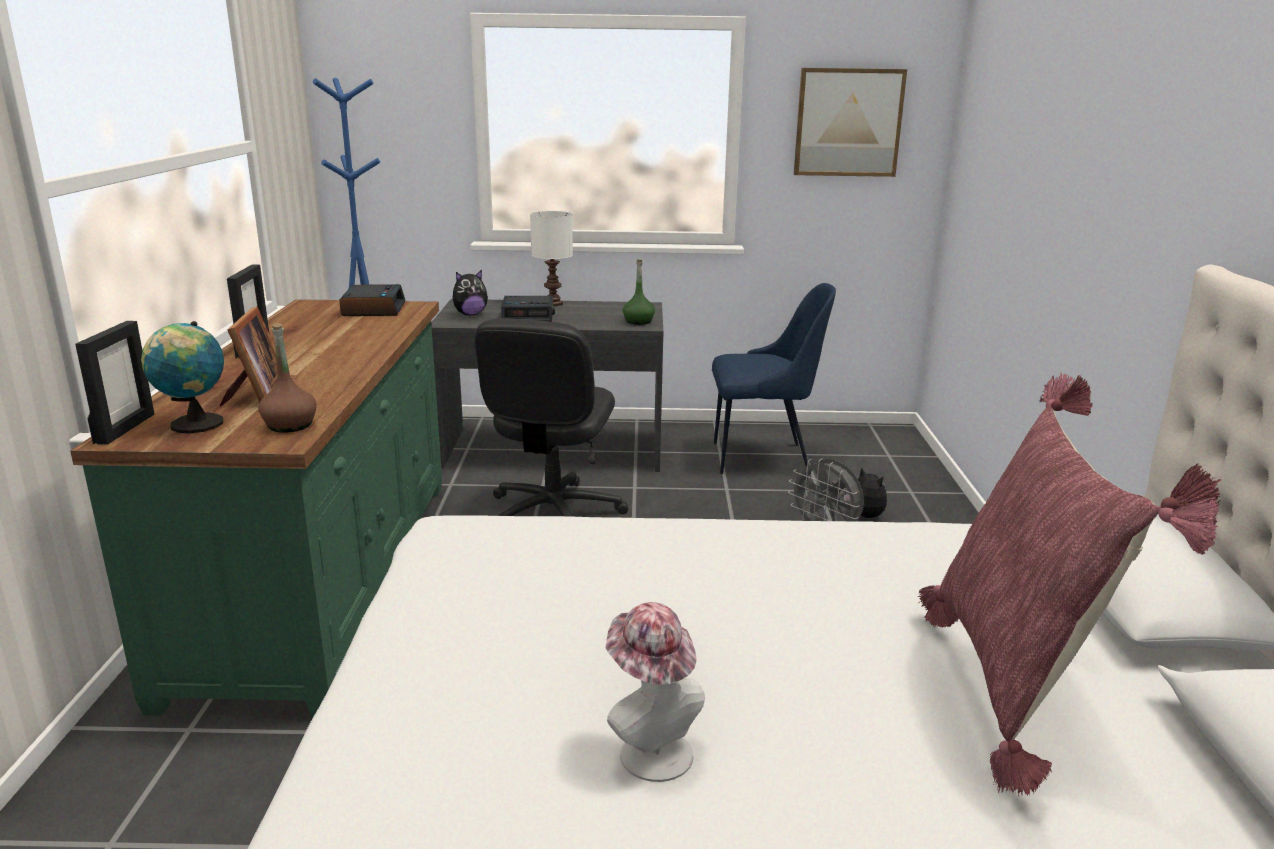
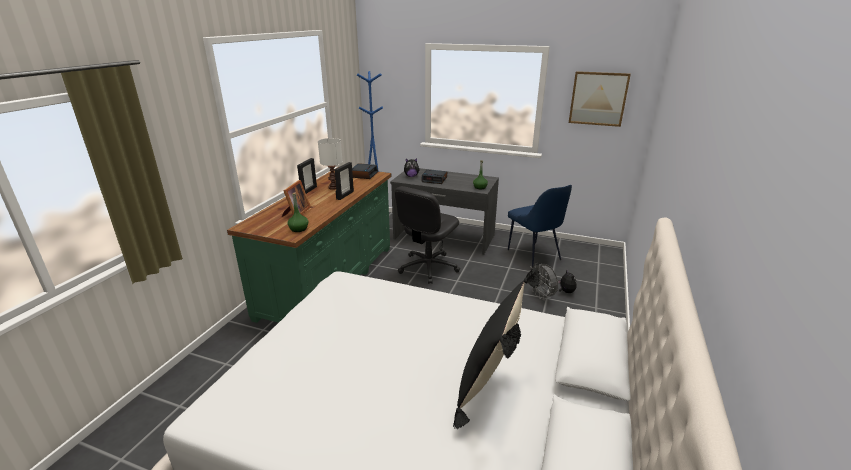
camera: 20 degrees right, 5 degrees up
(125, 428) = (247, 222): picture frame -> picture frame (345, 195)
(193, 425) = (268, 224): globe -> none
(290, 425) = (299, 229): brown bottle -> green bottle
(553, 303) = (450, 173): white table lamp -> white table lamp (334, 187)
(649, 749) = (348, 378): hat -> none
(761, 458) = (534, 254): blue chair -> blue chair turned 45 degrees clockwise
(1016, 701) = (493, 394): red pillow -> black pillow

